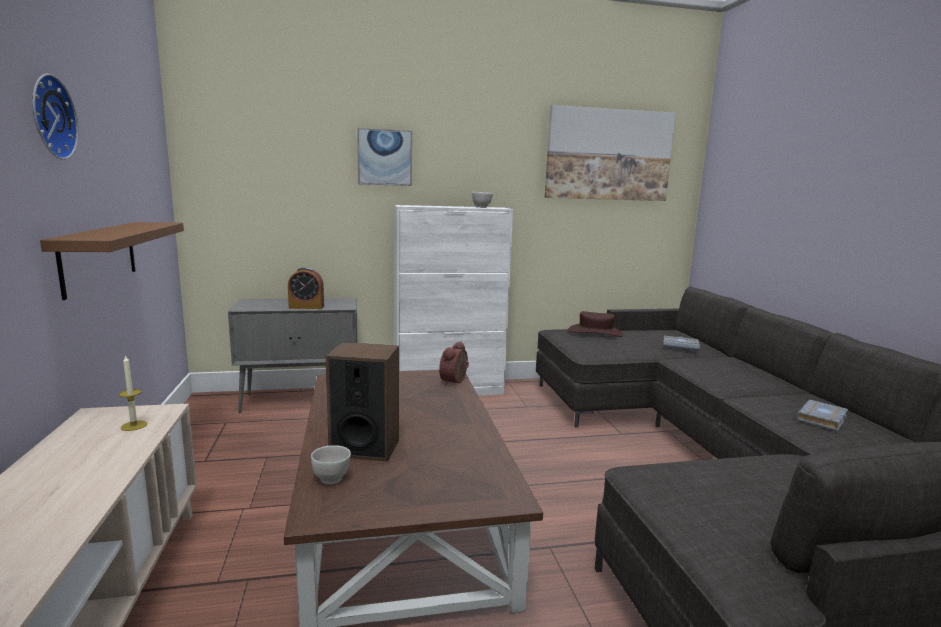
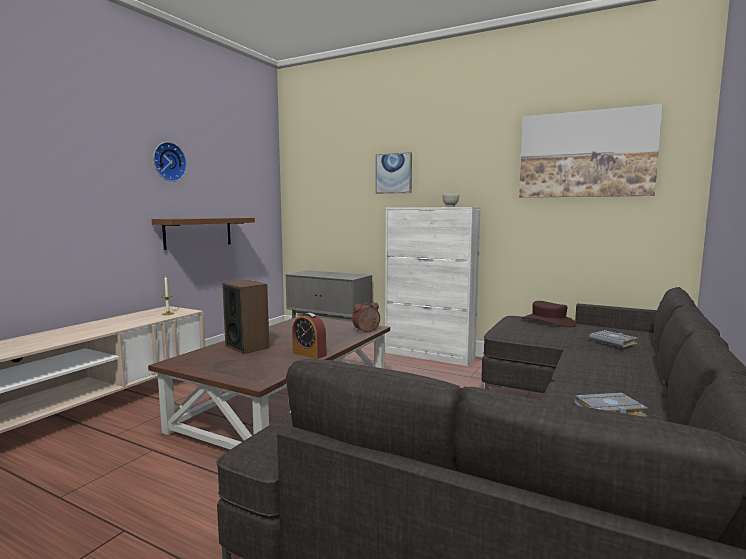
camera: 40 degrees right, 5 degrees down
(306, 307) = (329, 276): alarm clock -> alarm clock (309, 354)
(331, 479) = (206, 353): white bowl -> none

